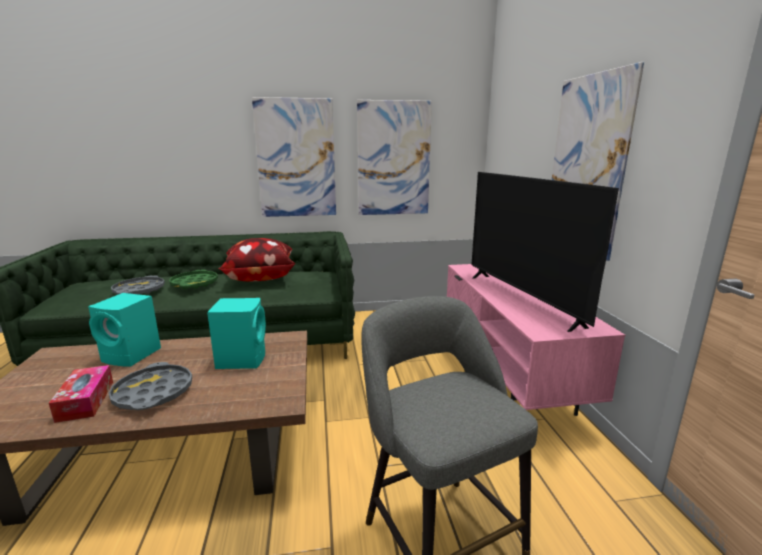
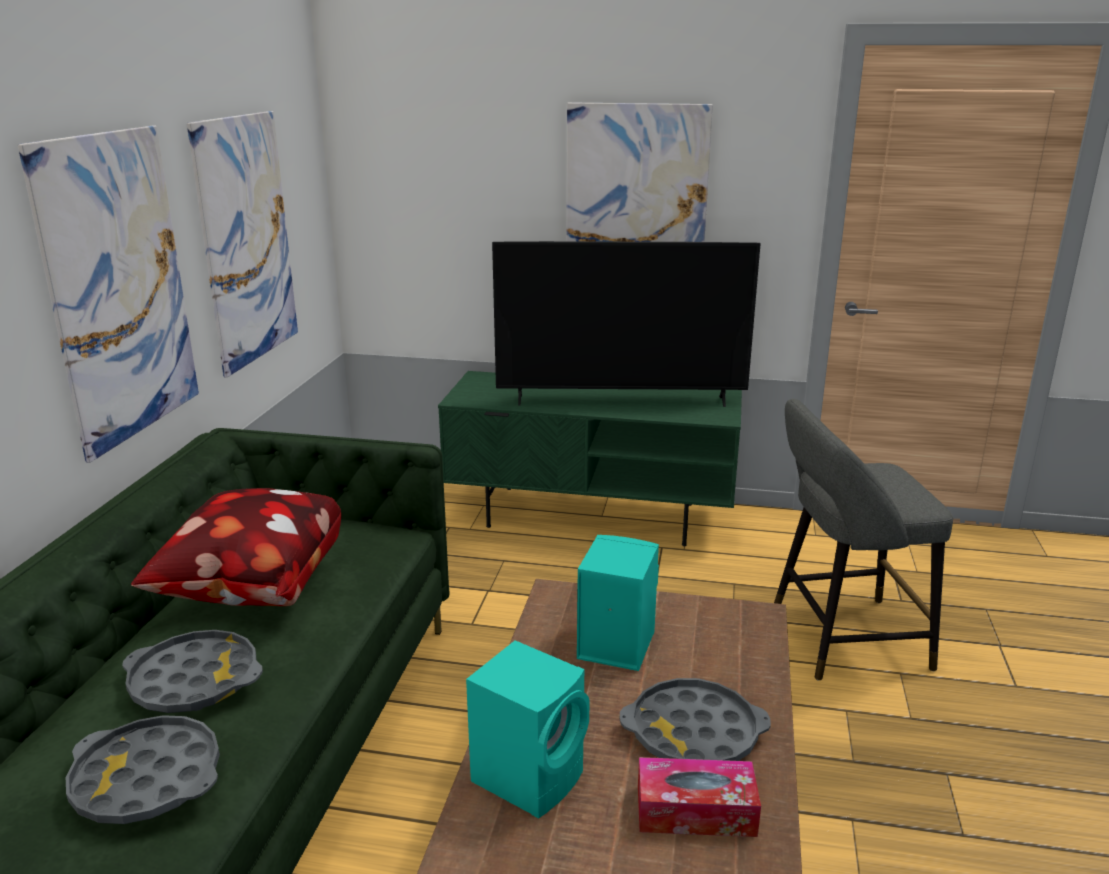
camera: 70 degrees left, 5 degrees up
(194, 283) = (195, 681): green tray -> grey tray
(509, 377) = (593, 515): pink tv stand -> green tv stand

